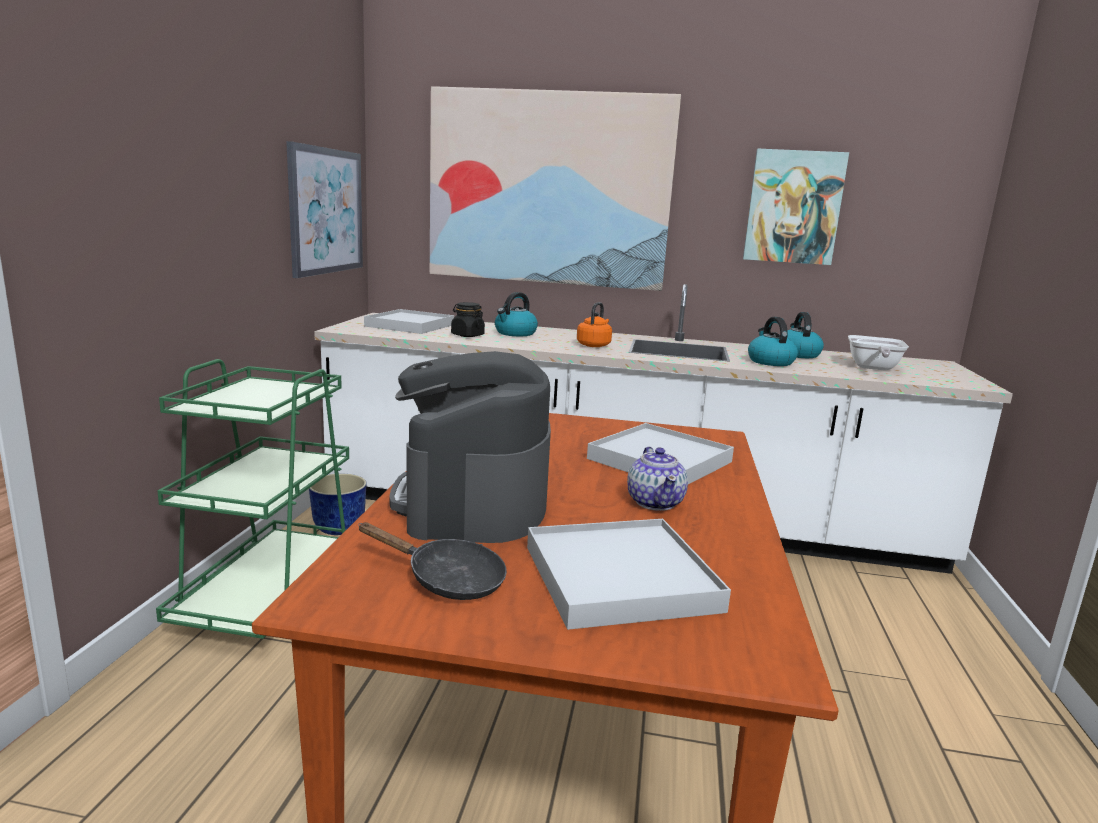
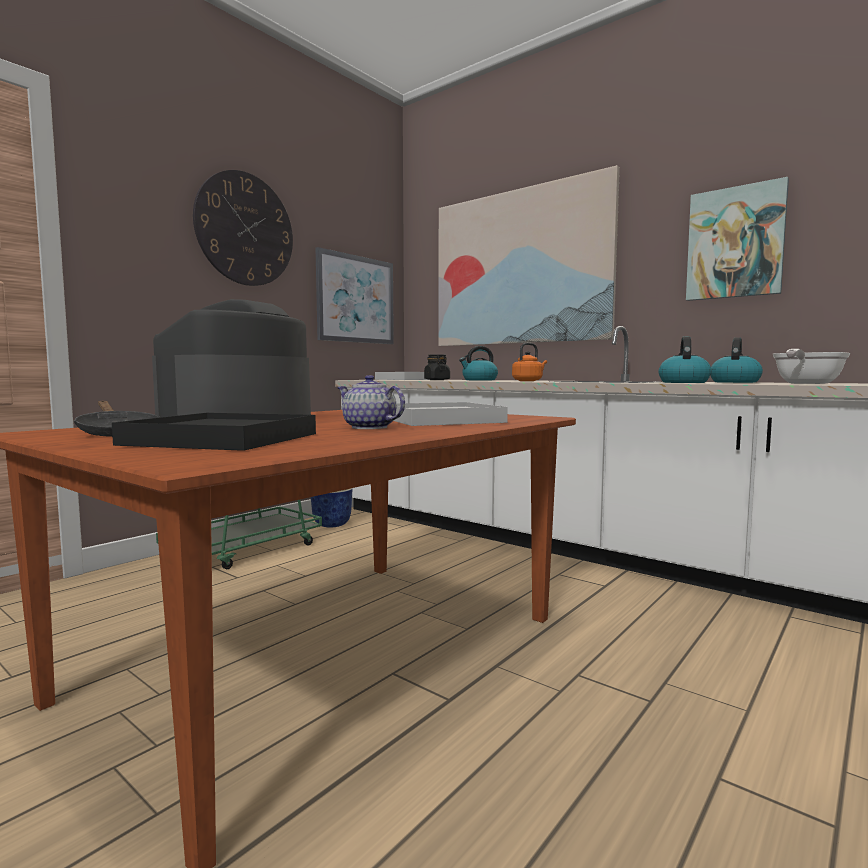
camera: 30 degrees right, 10 degrees down
(213, 123) = (245, 229): none -> wall clock
(619, 578) = (223, 439): white tray -> black tray
(655, 502) = (369, 427): teapot -> teapot turned 105 degrees clockwise

